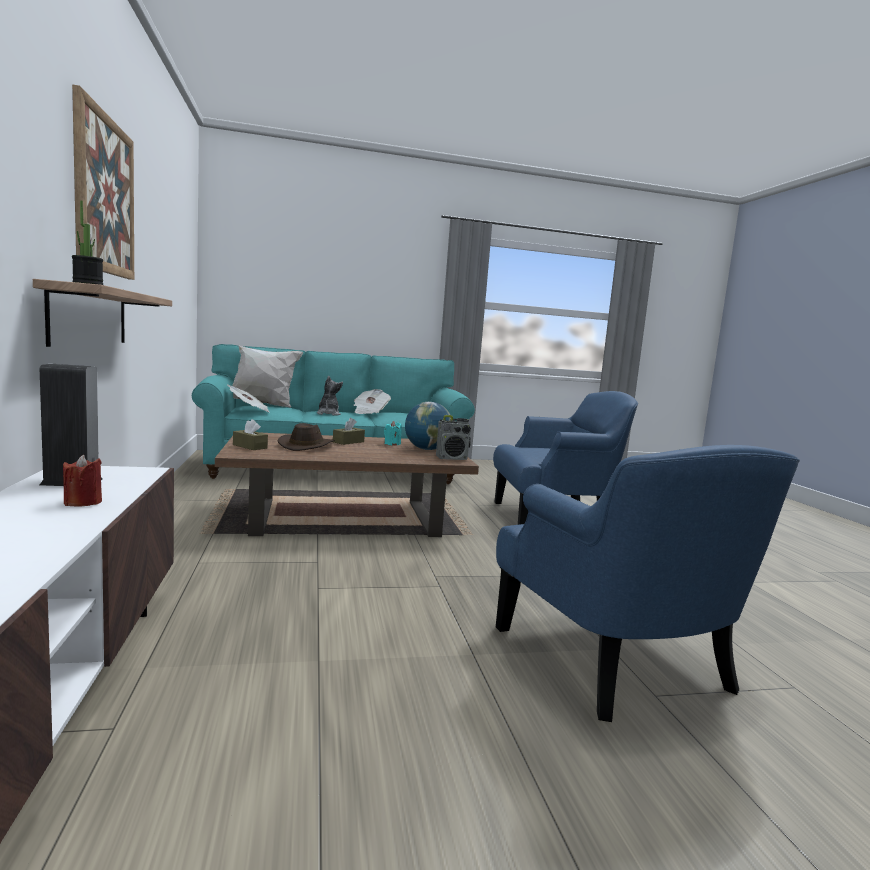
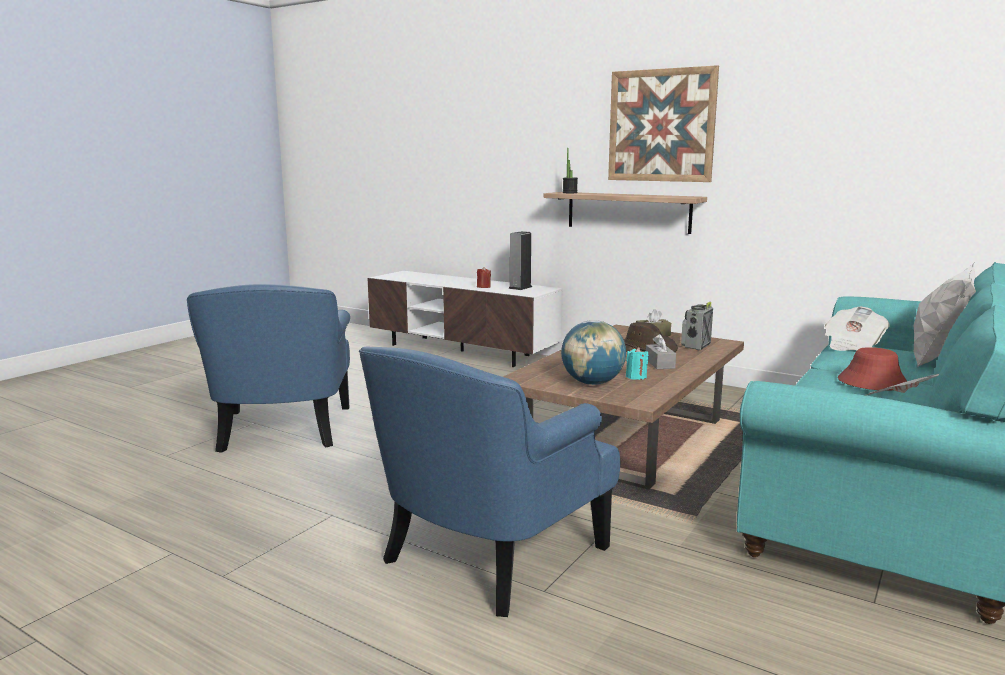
camera: 135 degrees right, 5 degrees up
(328, 414) = (872, 382): plush toy -> red hat
(348, 442) = (660, 364): brown tissue box -> grey tissue box
(452, 458) = (535, 380): radio -> radio (695, 346)
(617, 660) = (282, 429): blue armchair -> blue armchair turned 120 degrees counterclockwise

